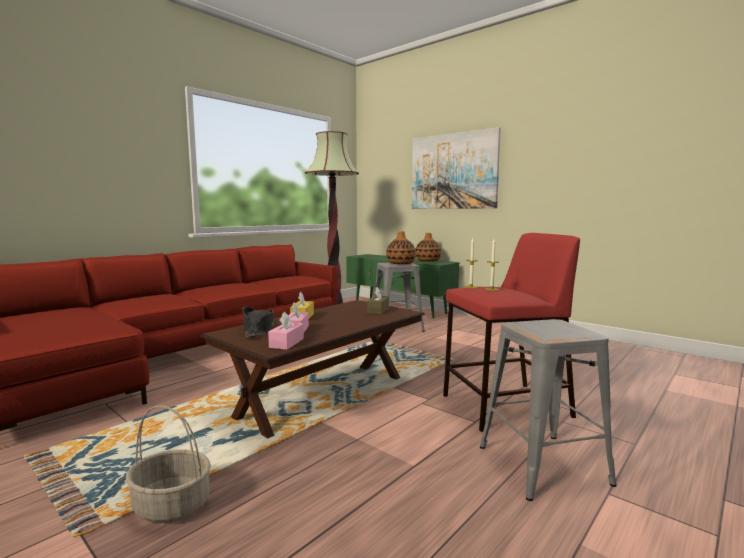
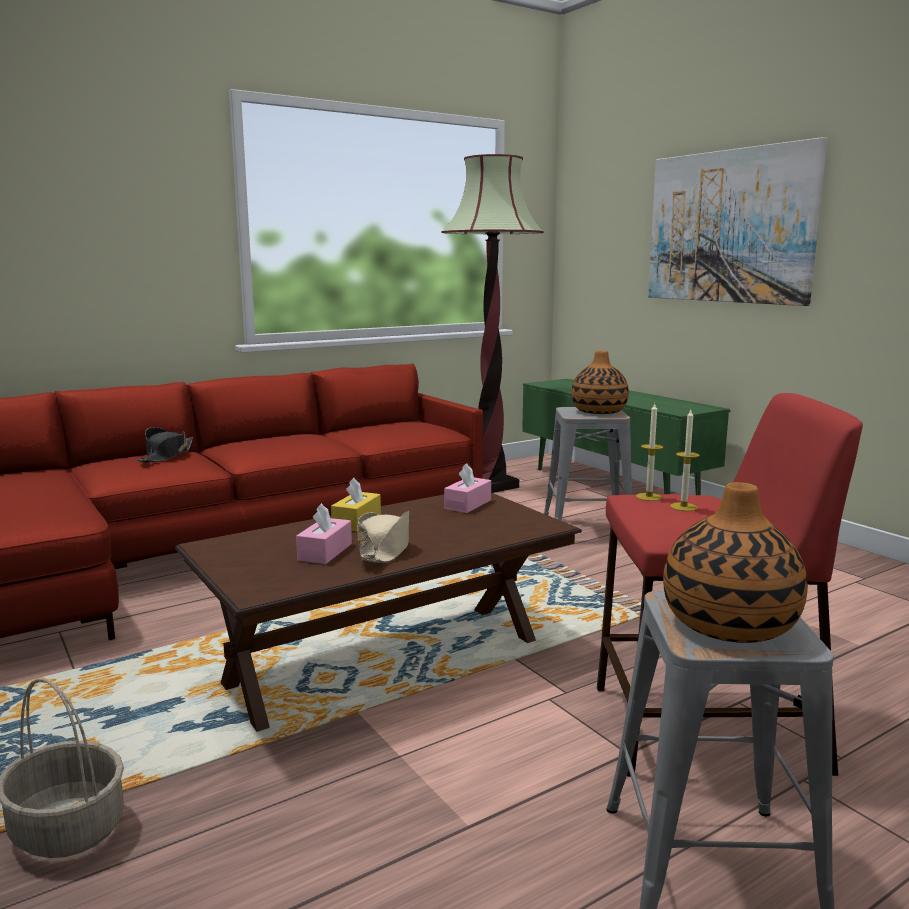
camera: 15 degrees right, 5 degrees up
(258, 330) = (266, 545): black hat -> black hat (166, 455)
(286, 343) = (289, 579): pink tissue box -> pink tissue box (468, 504)
(329, 327) = (384, 549): none -> beige hat
(378, 310) = (498, 517): brown tissue box -> none
(427, 260) = (668, 402): vase -> vase (729, 624)

